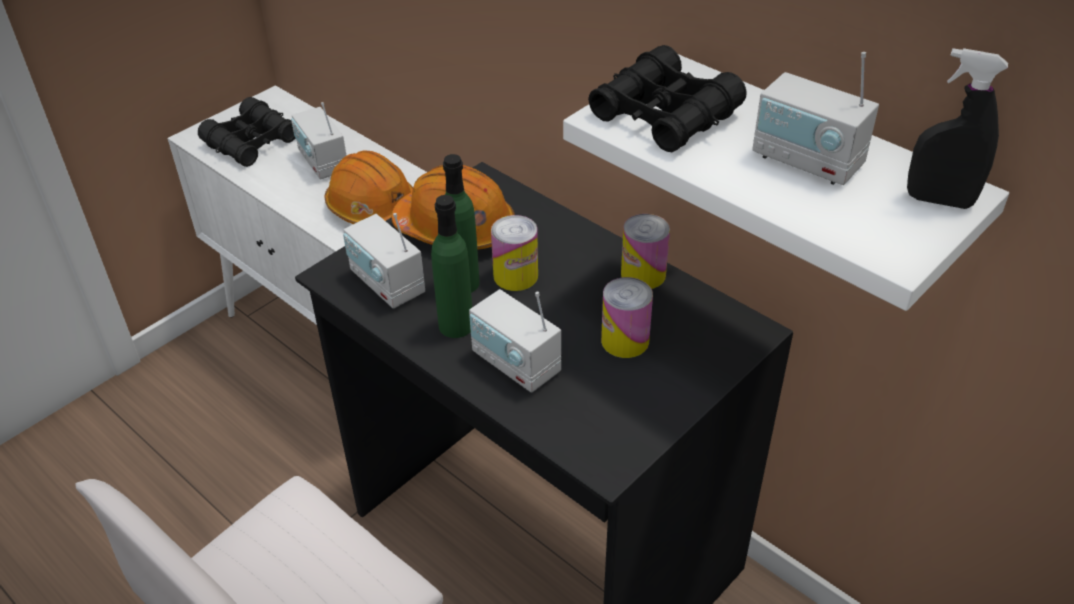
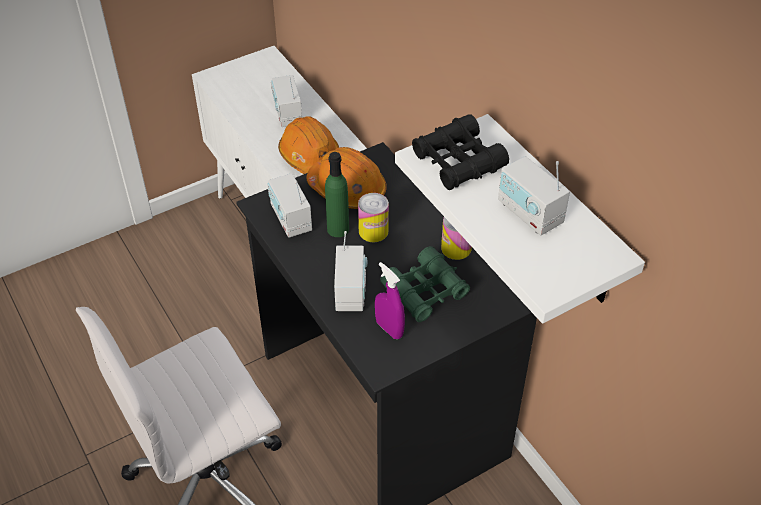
camera: 15 degrees right, 5 degrees up
(251, 142) = (245, 88): black binoculars -> none
(456, 325) = (323, 257): green bottle -> none
(515, 364) = (350, 291): radio -> radio turned 150 degrees counterclockwise
(595, 404) = (389, 329): none -> purple spray bottle
(625, 340) = (425, 291): can -> green binoculars
(939, 200) = (596, 258): black spray bottle -> none

